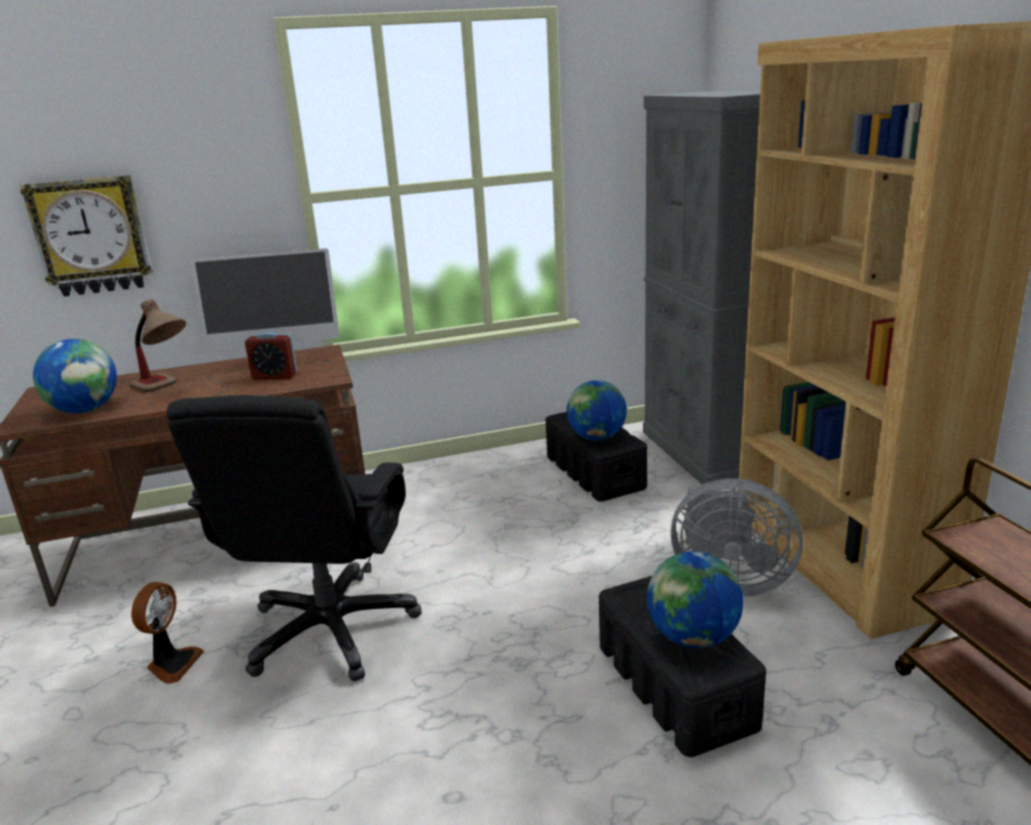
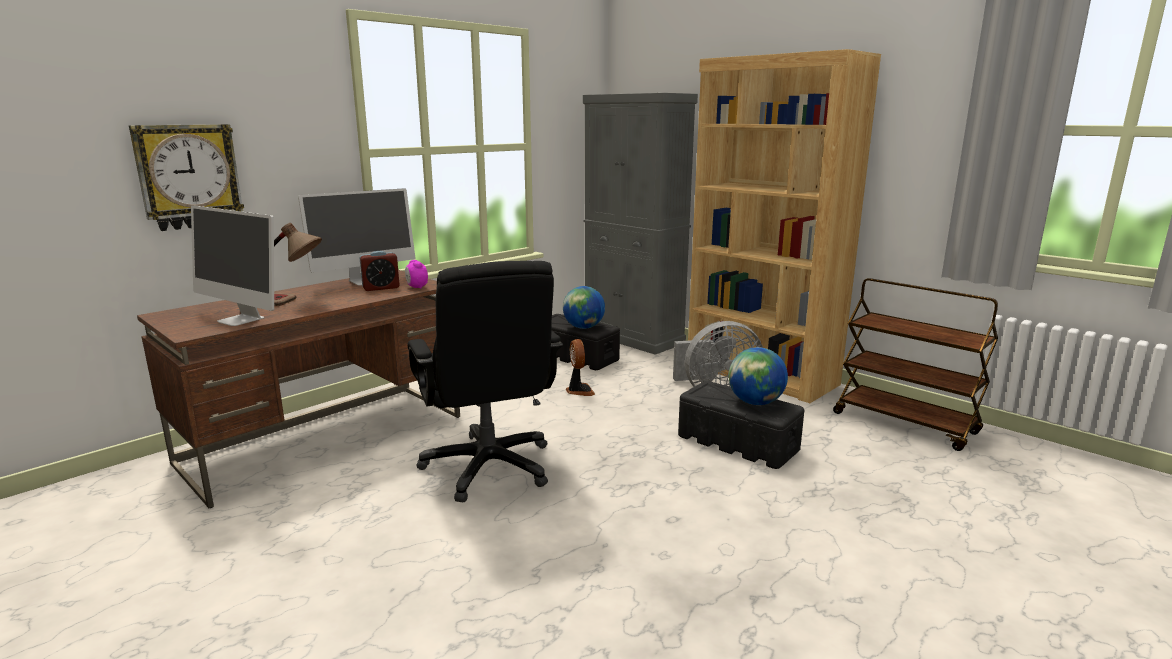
camera: 30 degrees left, 5 degrees down
(85, 410) = (241, 319): globe -> monitor
(172, 664) = (383, 512): fan -> fan (579, 391)
(310, 380) = (417, 287): none -> alarm clock

